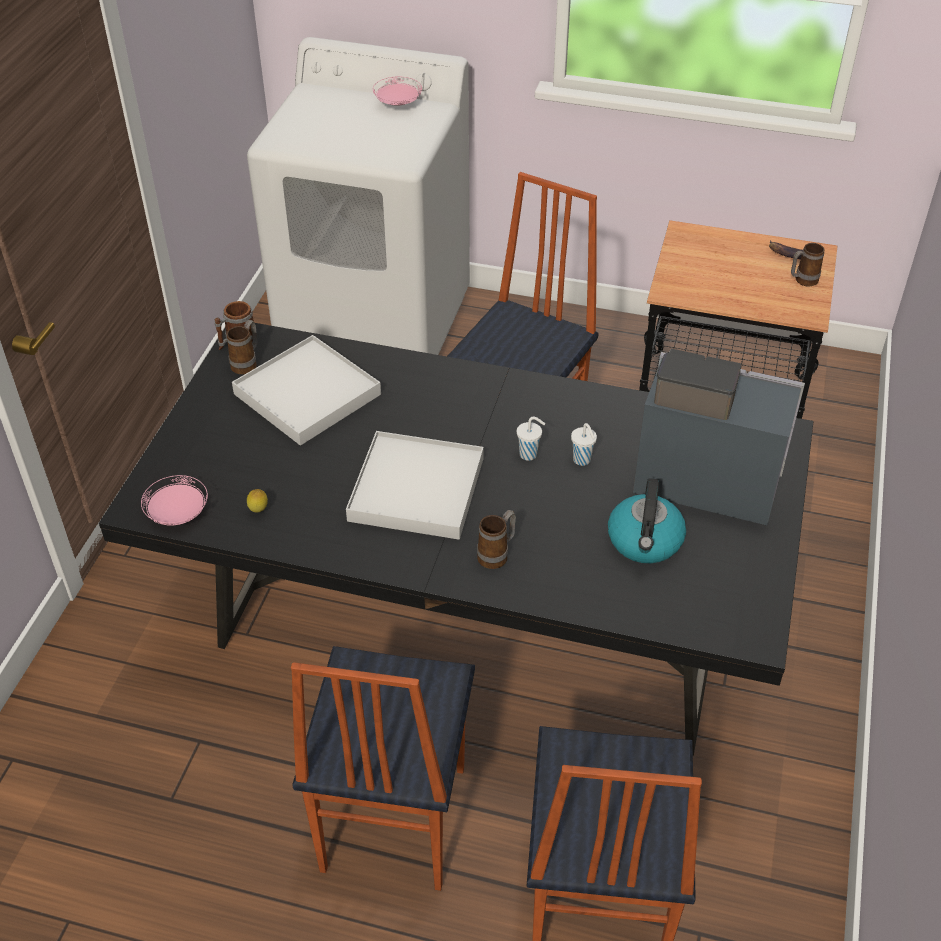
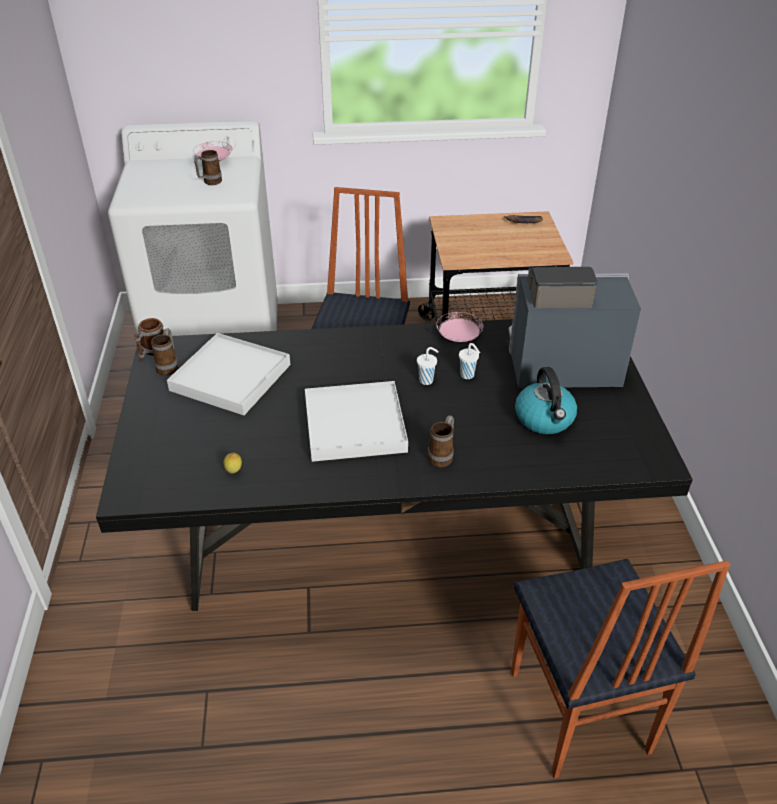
camera: 20 degrees left, 5 degrees down
(177, 514) = (164, 491): pink plate -> pink plate (459, 338)
(390, 819) = (393, 702): chair -> none
(802, 281) = (539, 236): mug -> mug (209, 182)

